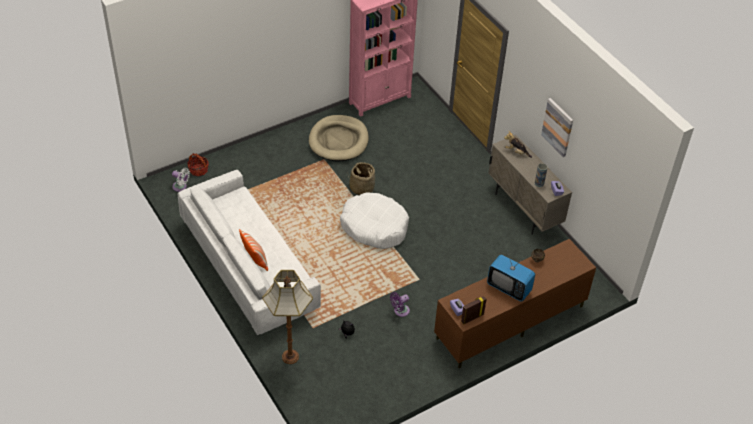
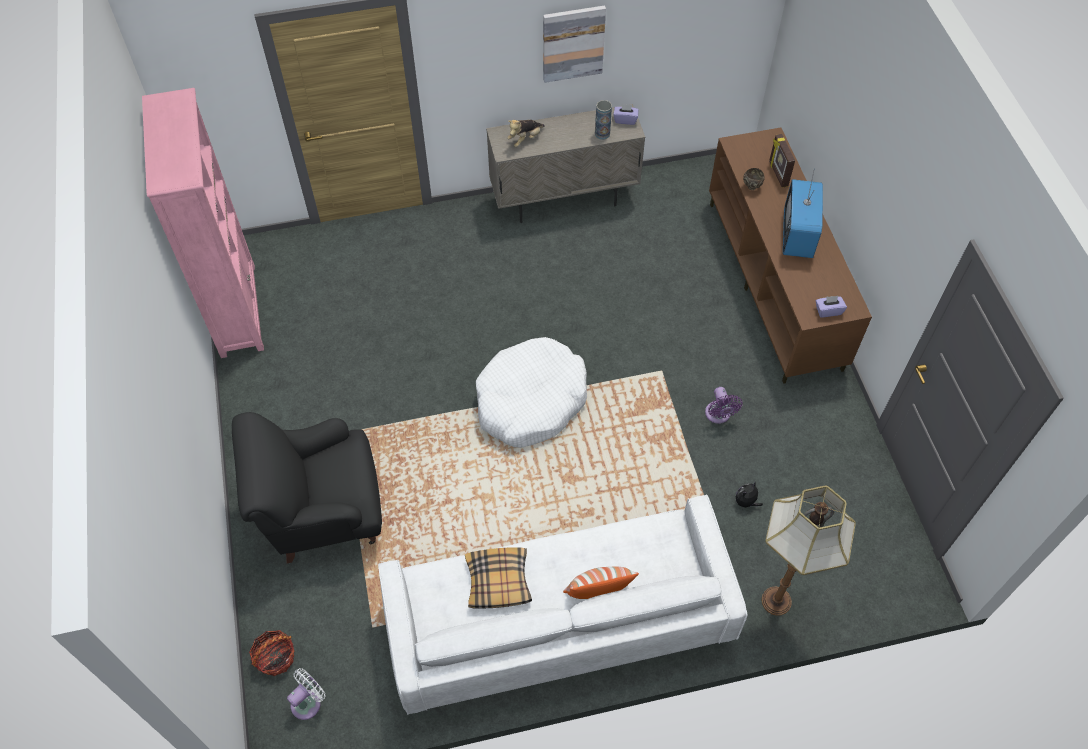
camera: 70 degrees left, 10 degrees up
(248, 221) = (498, 582): none -> pillow
(277, 164) = (323, 512): none -> black armchair
(338, 140) = (307, 398): beige dog bed -> none
(361, 187) = (434, 394): basket -> none
(472, 317) = (846, 297): picture frame -> picture frame (777, 174)
(509, 288) = (798, 235): television -> television turned 135 degrees clockwise

